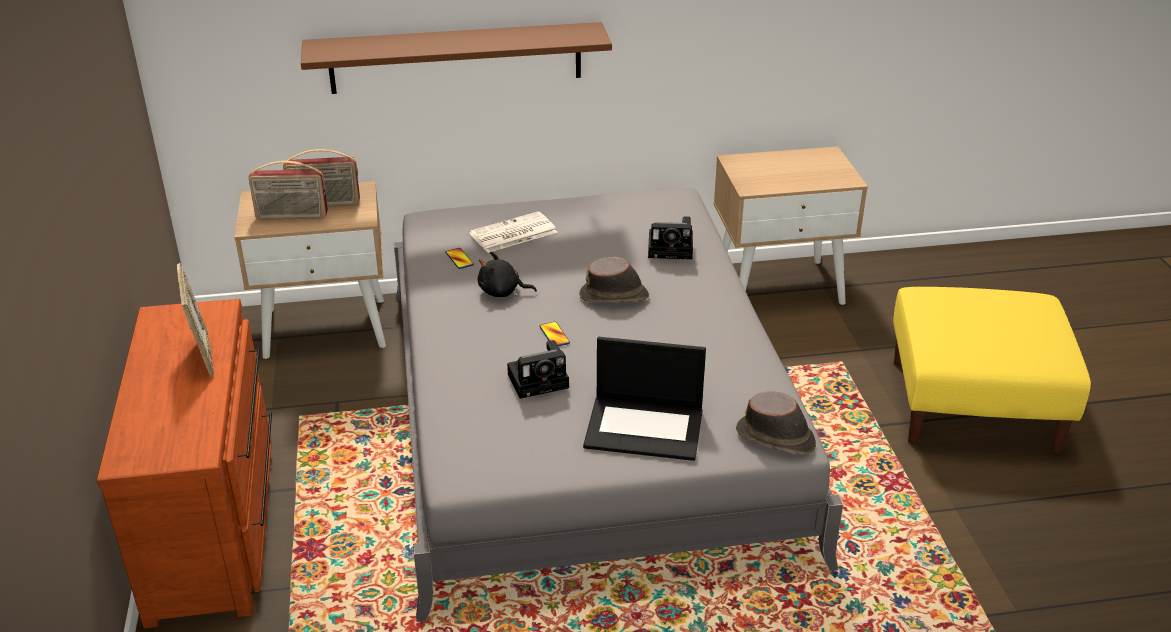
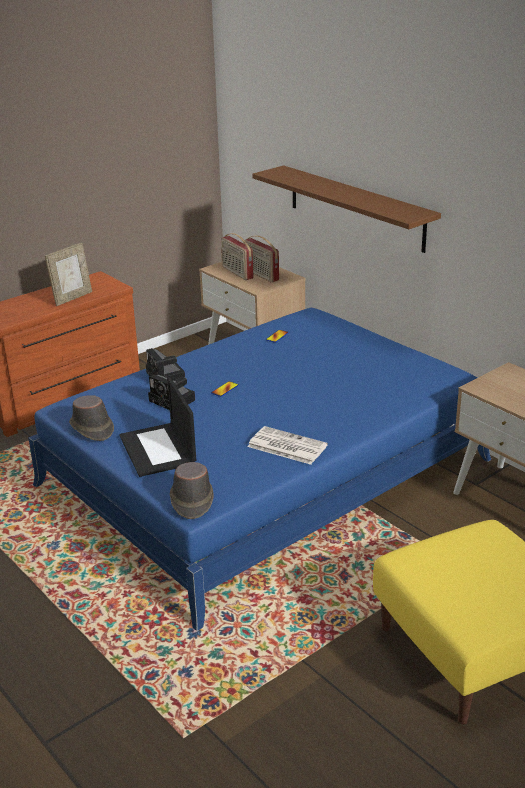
camera: 60 degrees right, 5 degrees down
(502, 292) = (255, 360): black plush toy -> none
(512, 234) = (325, 341): newspaper -> newspaper (286, 446)
(585, 414) = (264, 472): grey bed -> blue bed
(614, 296) = (293, 394): brown hat -> brown hat (91, 428)
(672, 249) = (377, 395): camera -> camera (166, 377)

